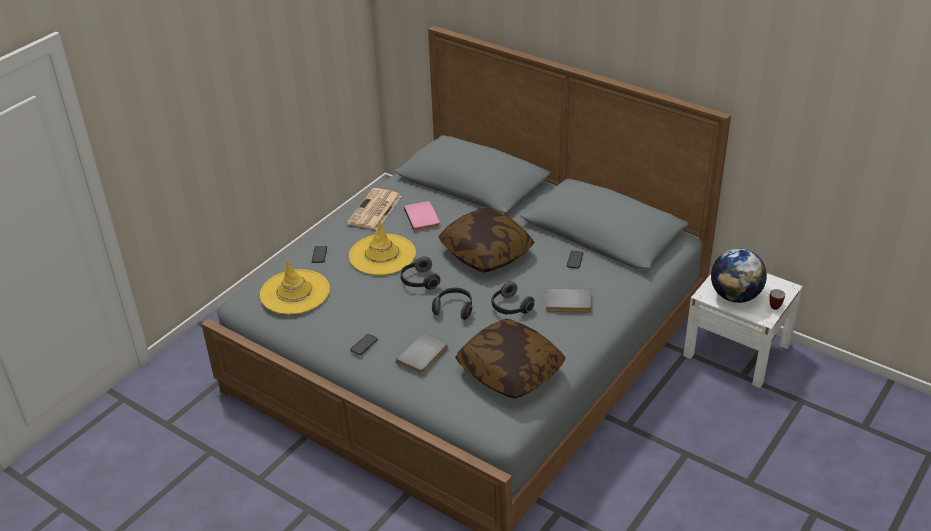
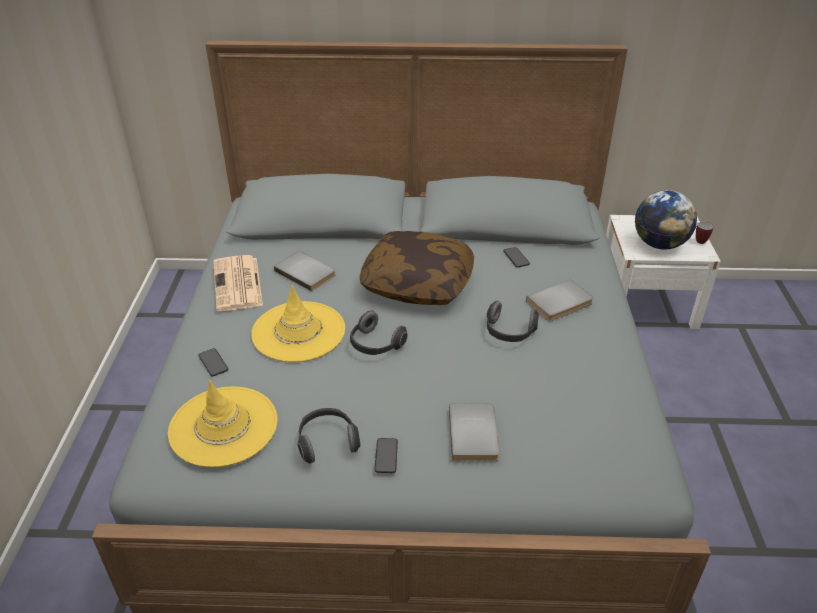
camera: 35 degrees left, 0 degrees up
(423, 217) = (307, 272): pink book -> grey book
(454, 309) = (450, 360): headphones -> headphones (327, 442)
(510, 371) = (589, 406): pillow -> none

